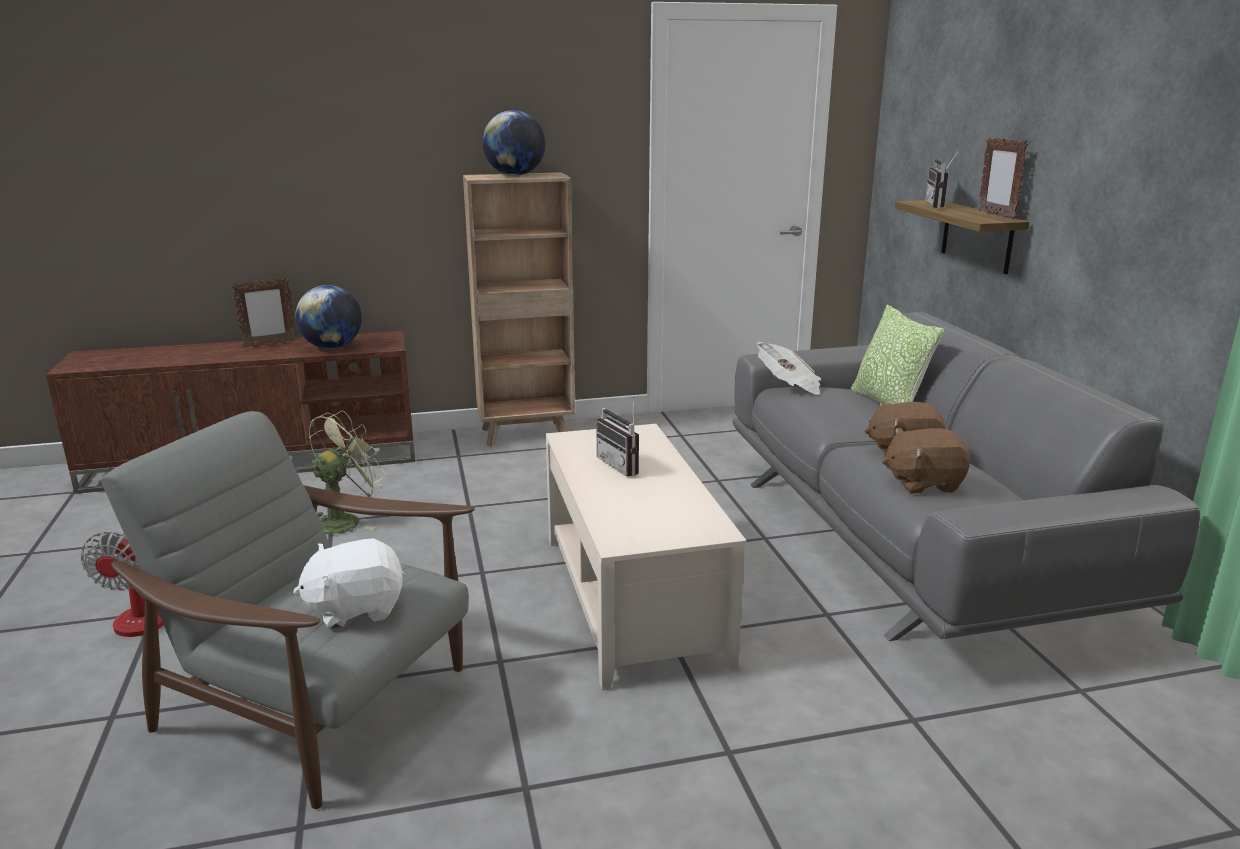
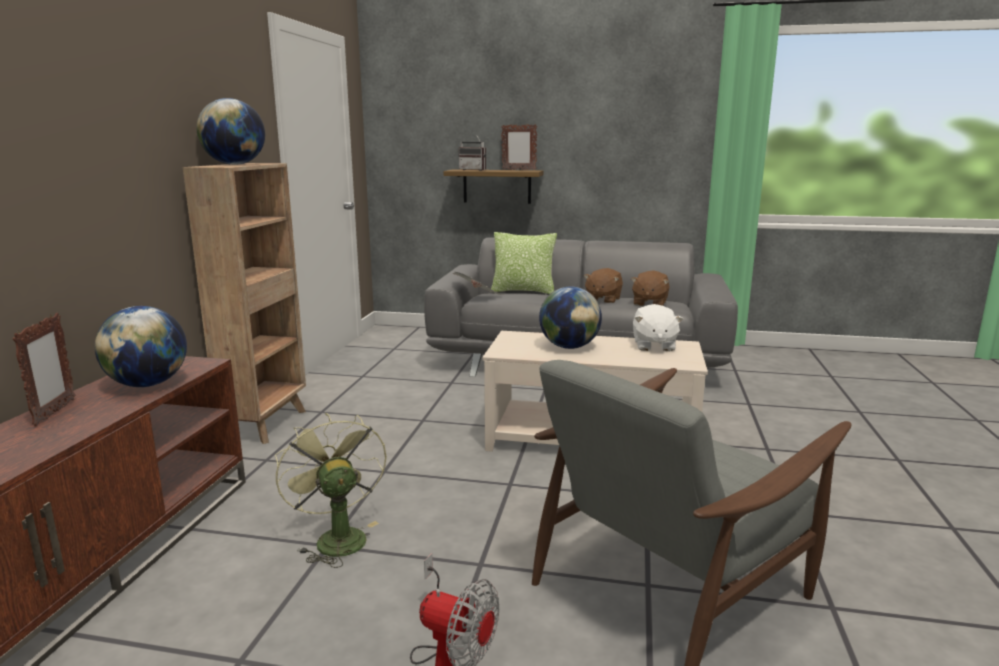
camera: 65 degrees left, 5 degrees down
(356, 608) = (728, 457): white plush toy -> white plush toy (653, 346)
(624, 465) = (569, 347): radio -> globe

